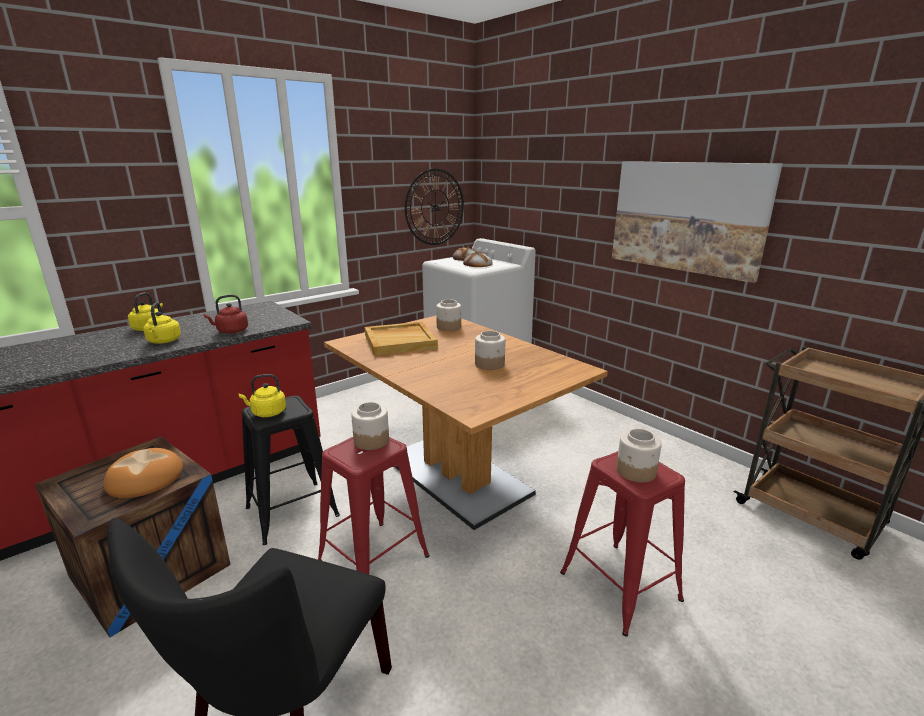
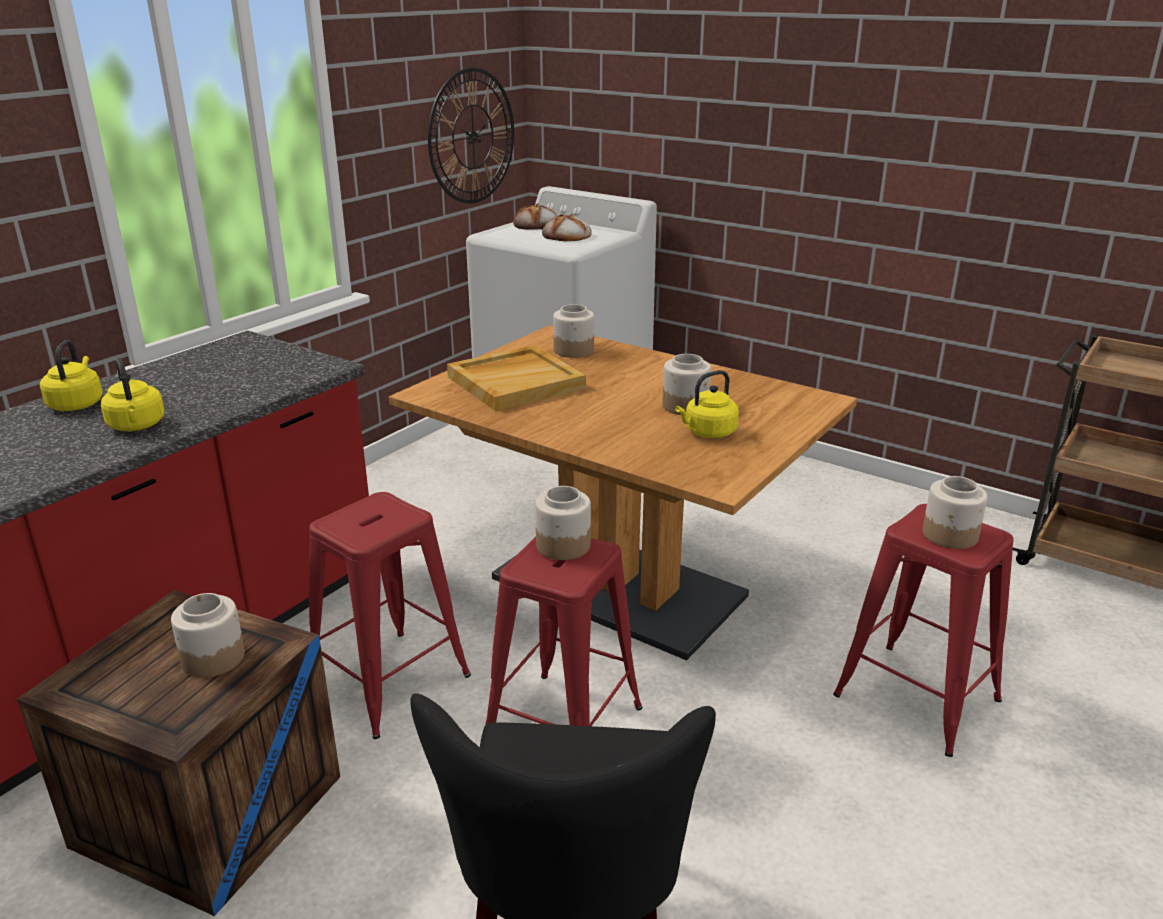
camera: 15 degrees left, 5 degrees up
(145, 478) = (213, 658): bread -> jar
(231, 331) = (240, 395): red kettle -> none
(267, 413) = (359, 526): yellow kettle -> yellow kettle (708, 433)
(292, 512) = (389, 682): black stool -> red stool
(687, 217) = (917, 151): picture -> none

